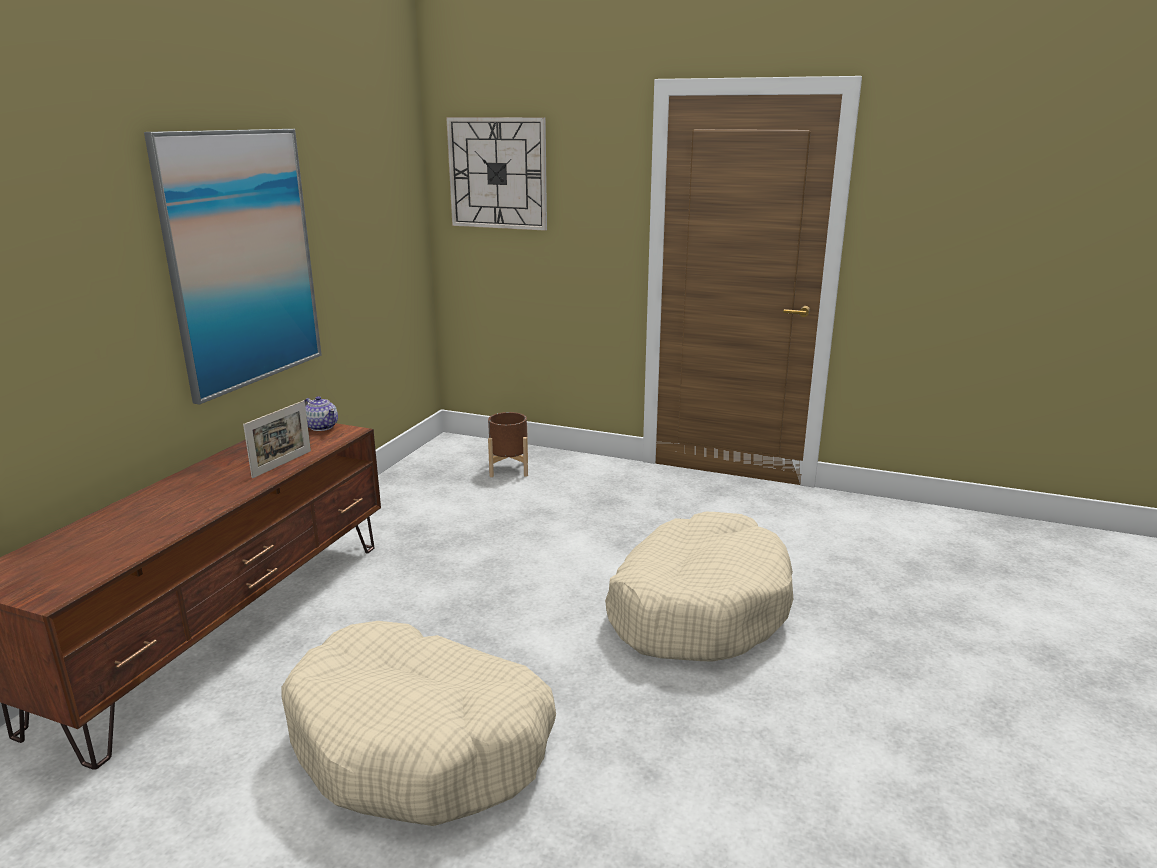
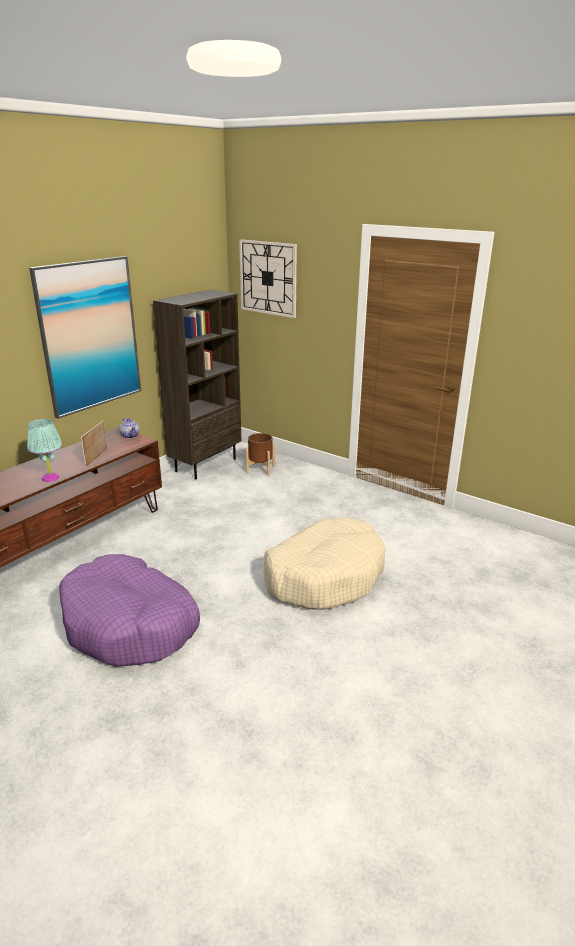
camera: 15 degrees right, 5 degrees up
(214, 504) = (50, 478): none -> turquoise table lamp
(282, 464) = (96, 457): picture frame -> picture frame turned 150 degrees clockwise
(419, 472) = (205, 464): none -> brown bookcase
(421, 743) = (130, 624): beige dog bed -> purple dog bed

